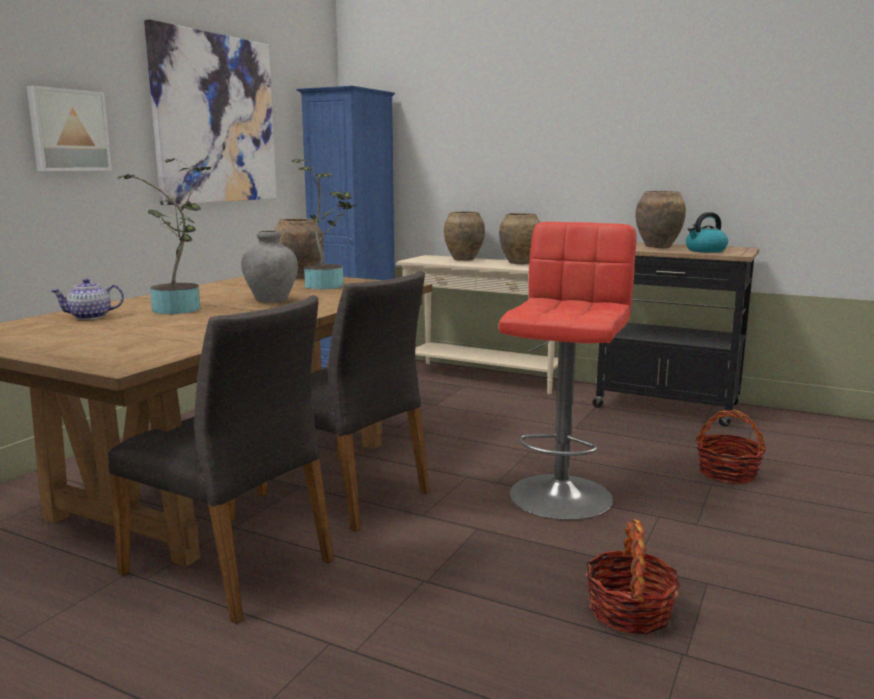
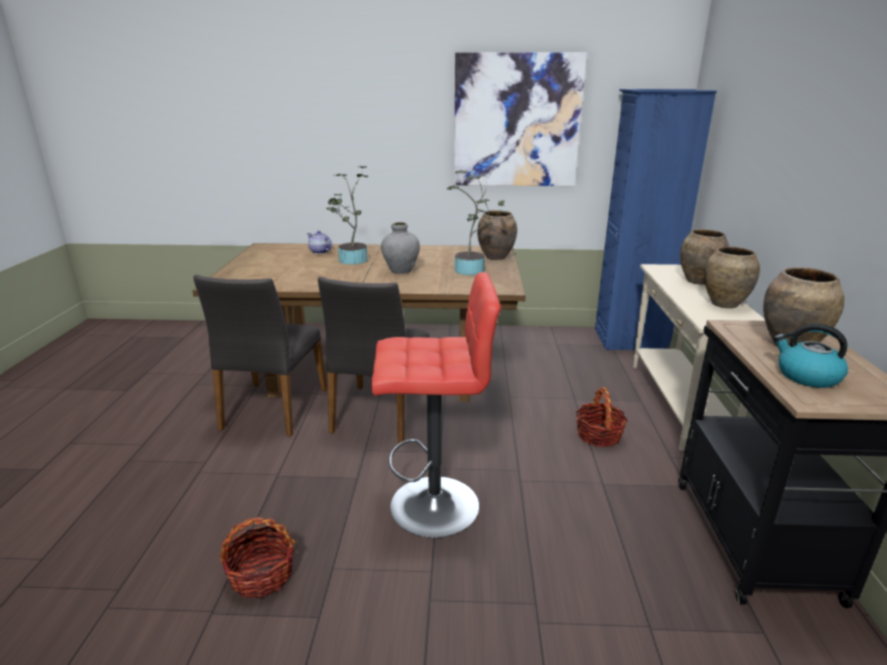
camera: 65 degrees right, 10 degrees up
(68, 130) = (387, 134): picture -> none
(727, 473) = (576, 615): basket -> basket (598, 435)

